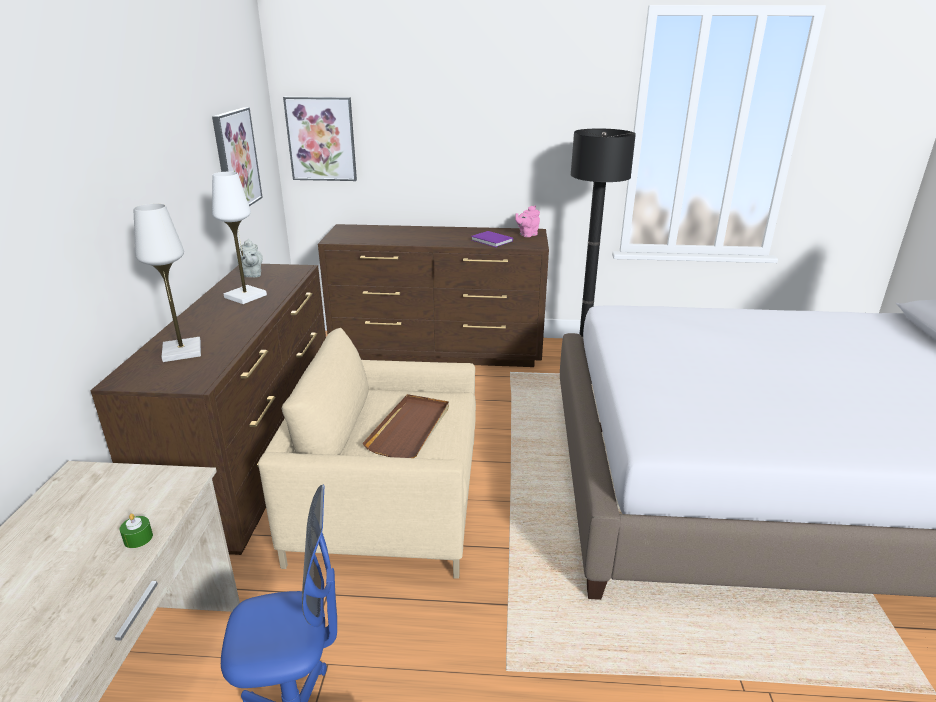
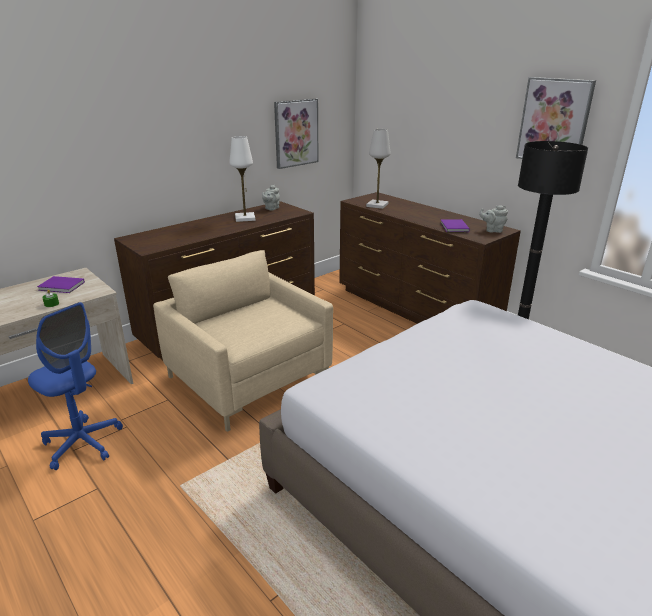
camera: 45 degrees right, 0 degrees up
(93, 506) = (62, 286): none -> purple book
(182, 351) = (170, 234): white table lamp -> white table lamp (377, 205)
(321, 139) = (378, 127): picture -> picture (554, 121)
(410, 428) = (249, 324): brown tray -> none
(527, 235) = (492, 230): pink teapot -> grey teapot

